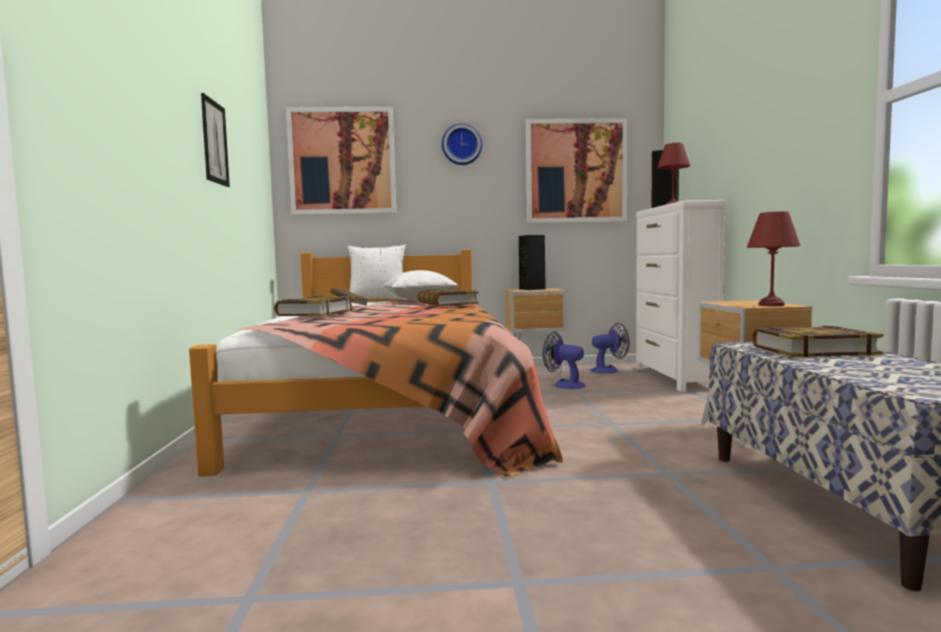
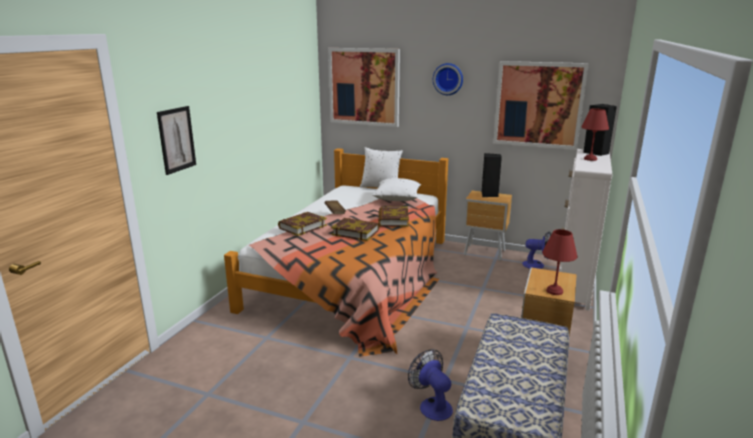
camera: 25 degrees right, 15 degrees up
(214, 142) = (262, 107): picture -> picture (176, 139)
(564, 385) = (484, 276): fan -> fan (432, 405)
(812, 350) = (527, 341): book -> book (355, 232)

